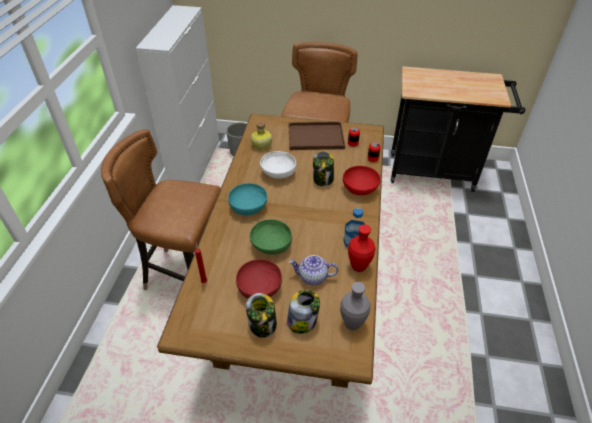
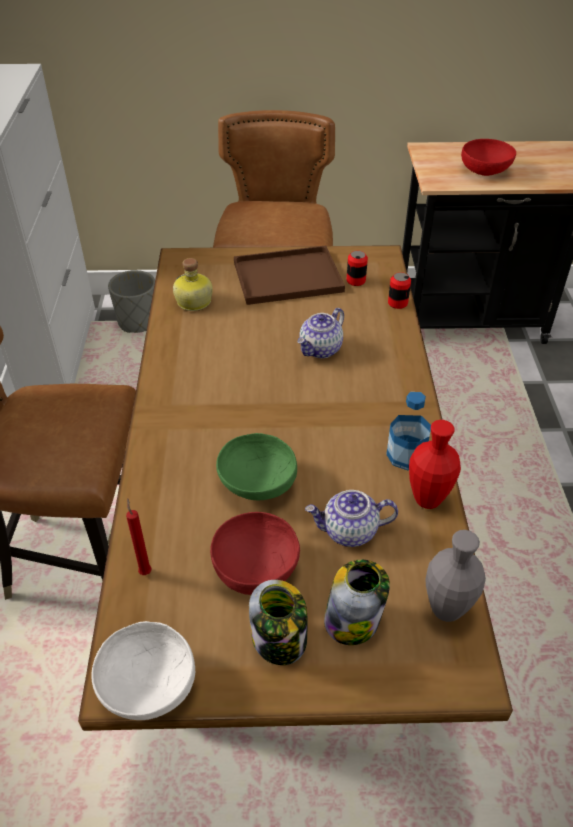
camera: 10 degrees left, 0 degrees up
(248, 207) = (197, 417): turquoise bowl -> none
(278, 173) = (236, 348): white bowl -> white bowl (147, 686)
(323, 179) = (321, 349): jar -> teapot
(360, 189) = (391, 358): red bowl -> red bowl (485, 171)

